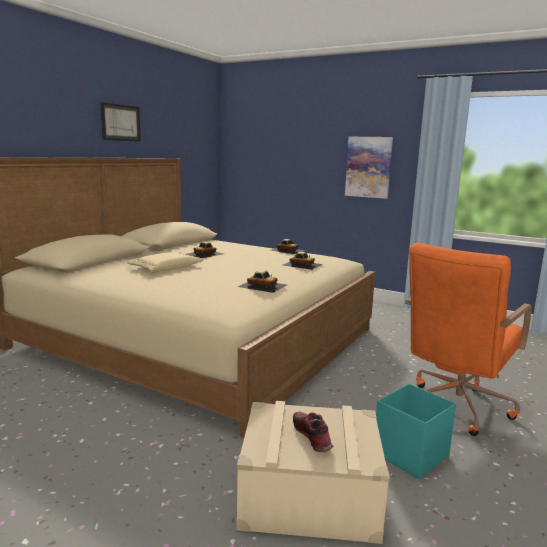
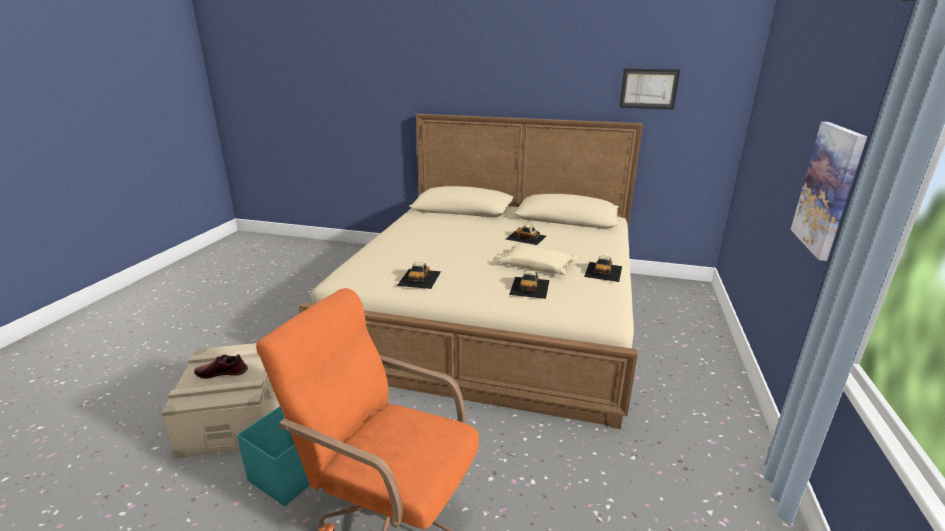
camera: 75 degrees right, 10 degrees up
(120, 122) = (561, 82): picture -> picture (648, 89)
(166, 266) = (457, 233): beige pillow -> beige pillow (537, 264)
(313, 436) = (223, 372): shoe -> shoe turned 150 degrees counterclockwise

